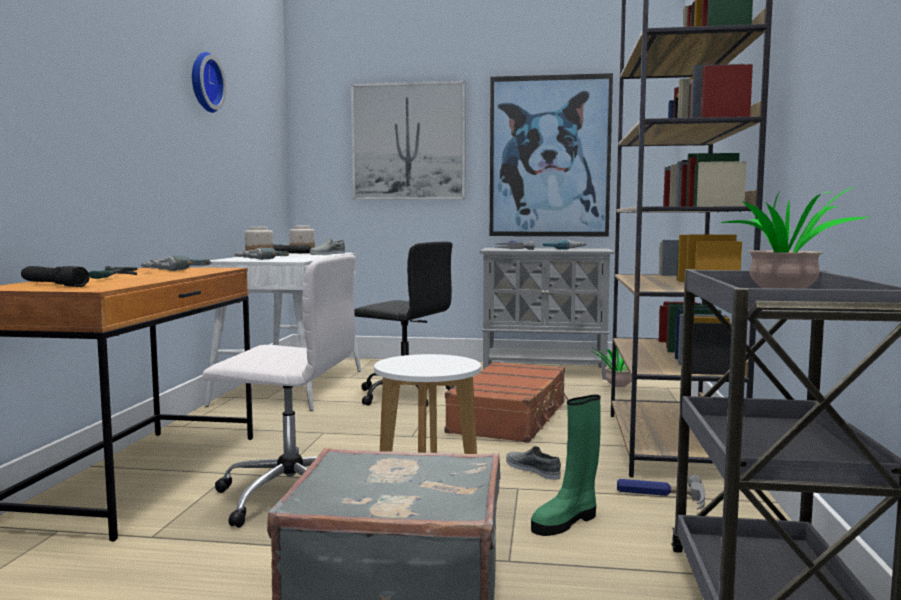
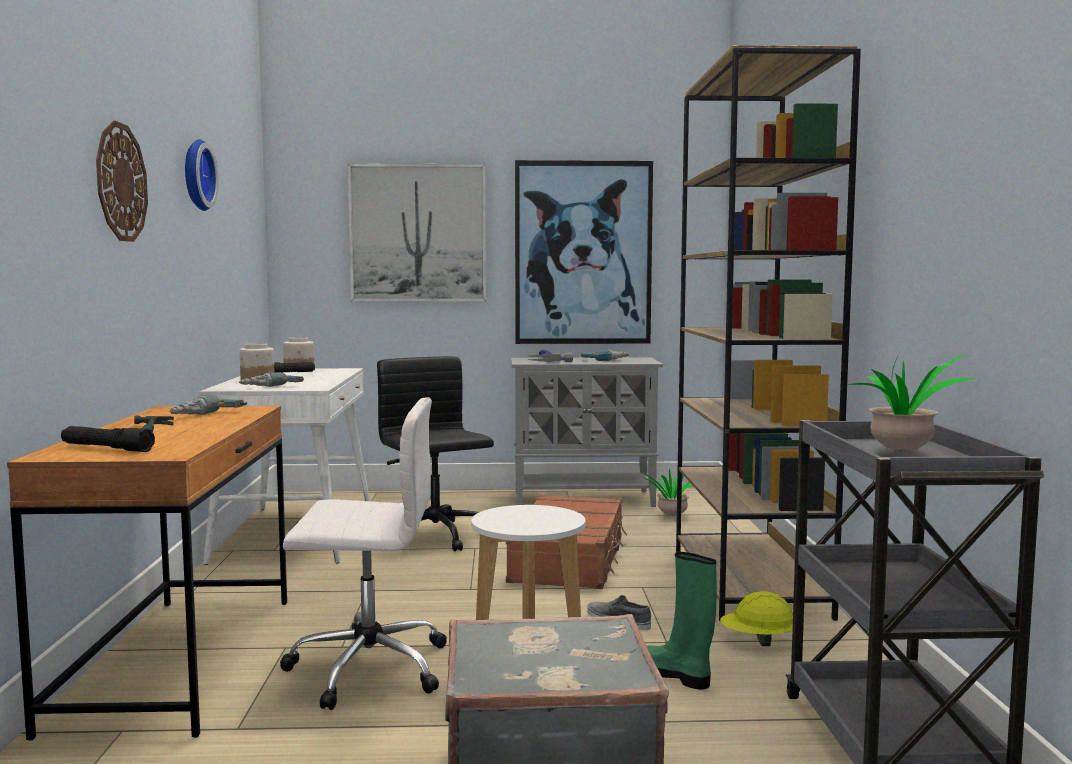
camera: 10 degrees left, 0 degrees up
(114, 74) = (120, 182): none -> wall clock
(327, 254) = (335, 373): grey shoe -> none
(403, 395) = (436, 537): black office chair -> black office chair turned 135 degrees counterclockwise
(566, 521) = (675, 675): green boot -> green boot turned 90 degrees clockwise
(660, 497) = (758, 641): hammer -> yellow hard hat

